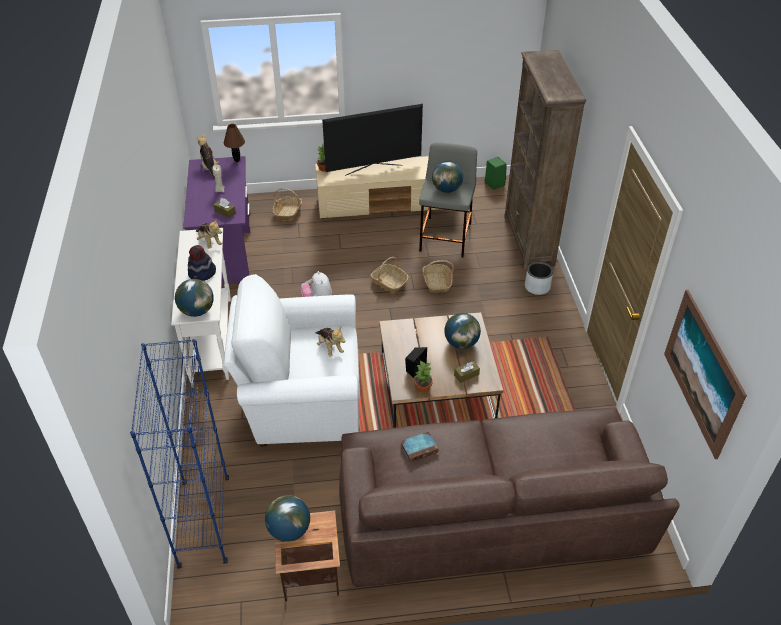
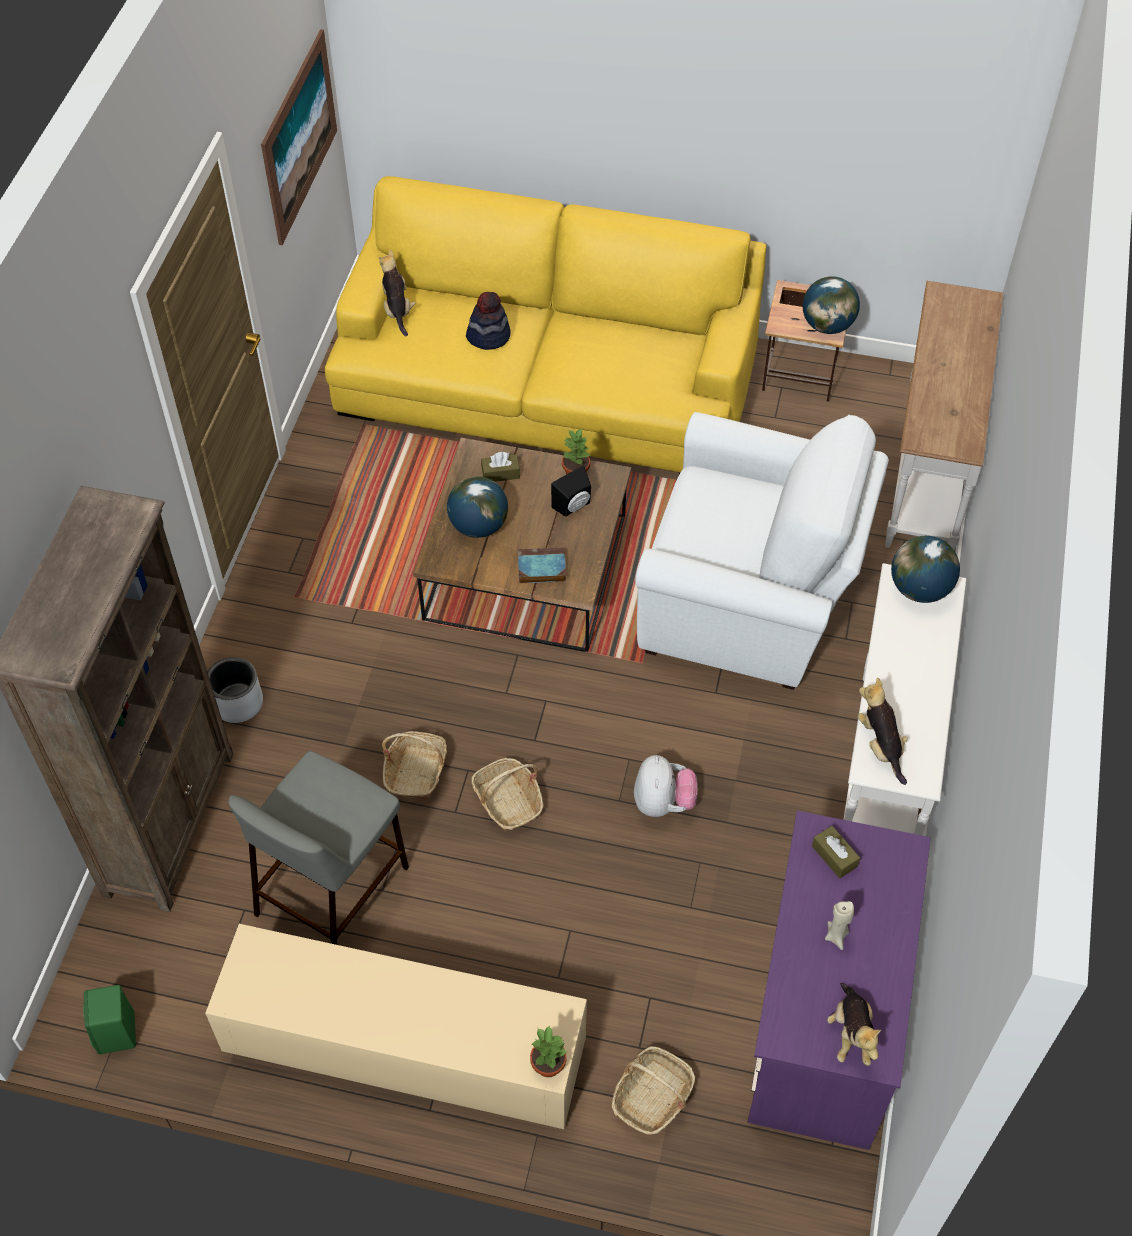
camera: 160 degrees left, 10 degrees up
(202, 273) = (903, 669): hat -> hat (488, 336)
(204, 522) = (926, 471): blue bookcase -> white console table
(236, 160) = (779, 1041): brown table lamp -> none
(329, 347) = (701, 539): plush toy -> plush toy (397, 310)
(373, 169) = (429, 1017): television -> none
(419, 448) = (627, 372): book -> book (540, 568)
(446, 189) = (329, 800): globe -> none
(490, 513) = (547, 380): brown sofa -> yellow sofa

